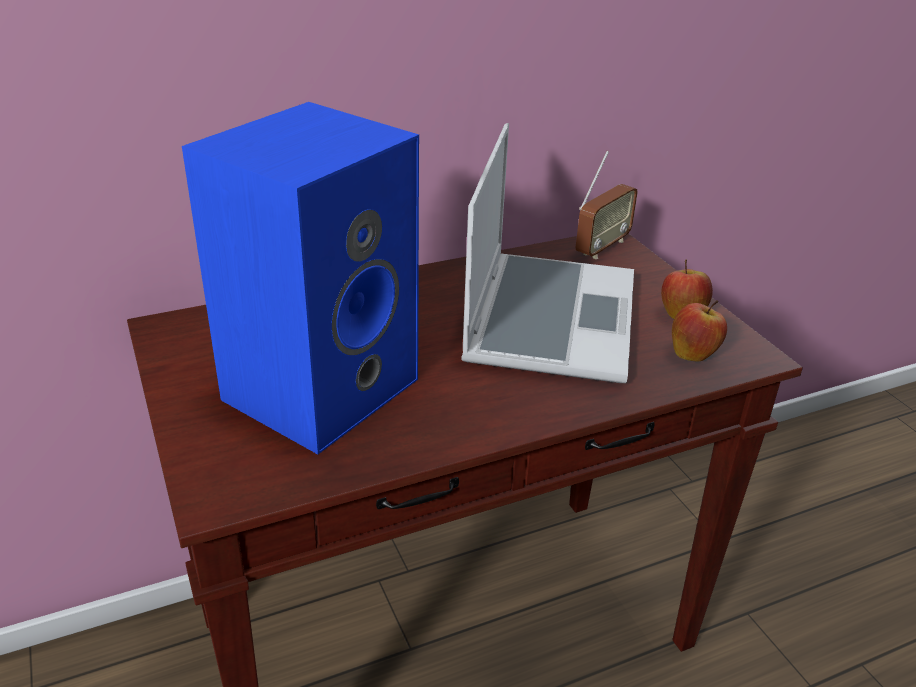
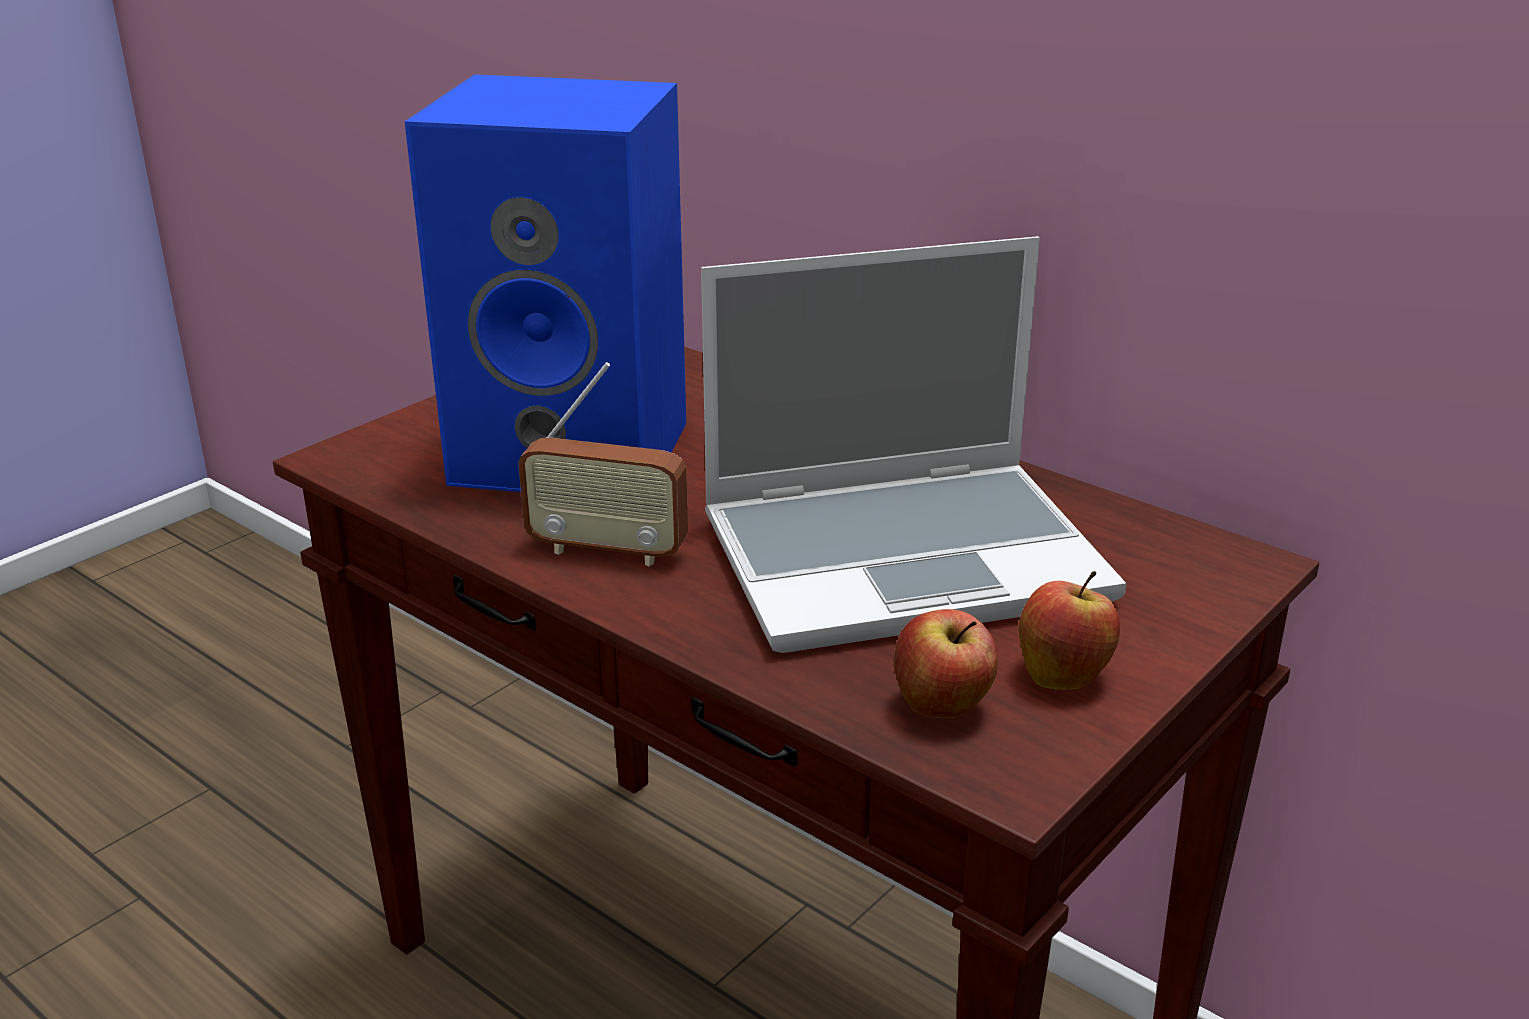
camera: 65 degrees right, 5 degrees down
(602, 247) = (1206, 556): radio -> radio (607, 550)

